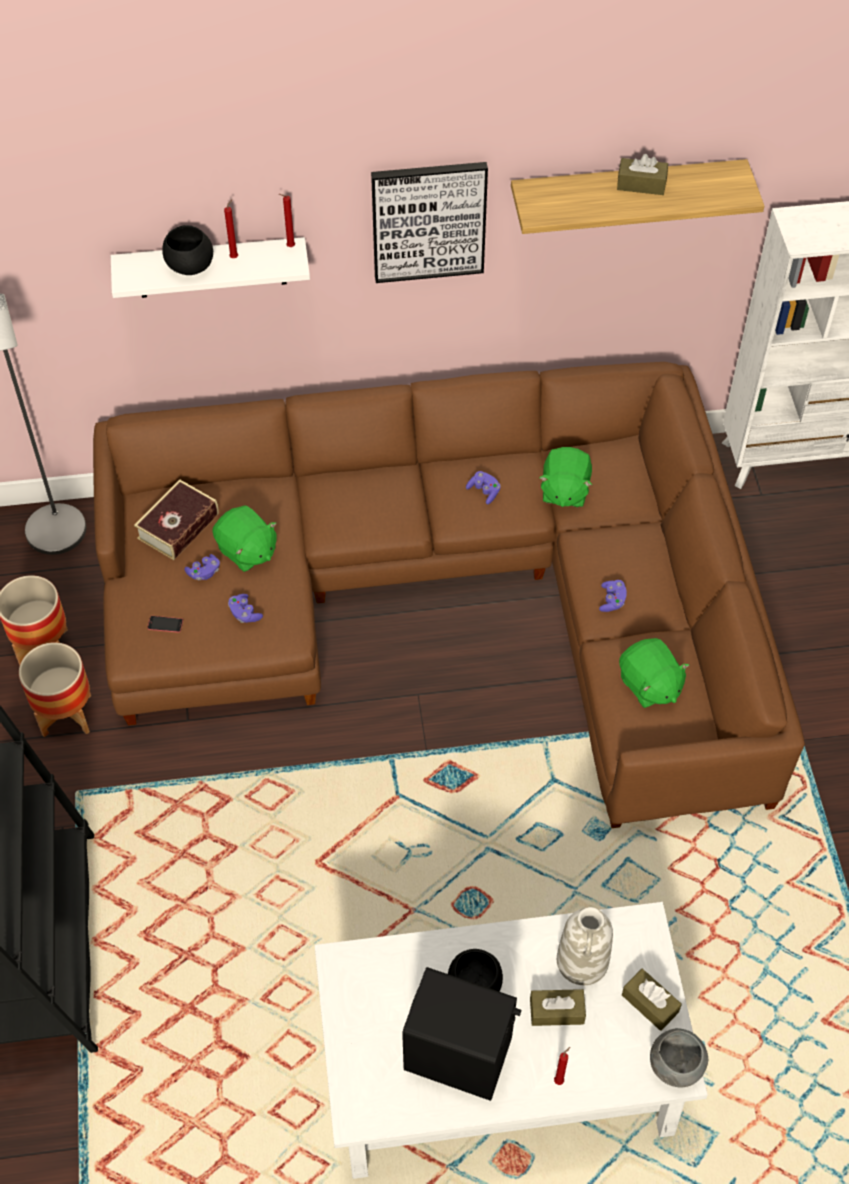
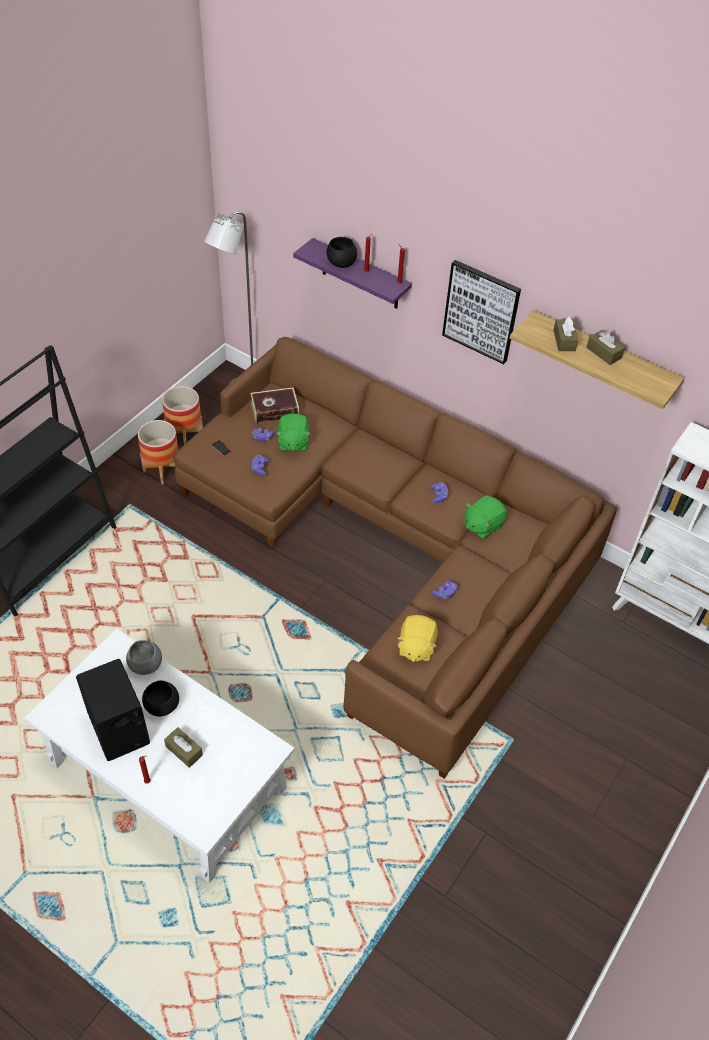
camera: 40 degrees right, 5 degrees down
(211, 267) = (360, 275): white shelf -> purple shelf
(583, 962) = (222, 740): white vase -> none
(649, 685) = (416, 647): green plush toy -> yellow plush toy
(650, 1003) = (231, 787): brown tissue box -> brown tissue box (564, 340)
(675, 1065) = (208, 825): grey bowl -> grey bowl (145, 665)

